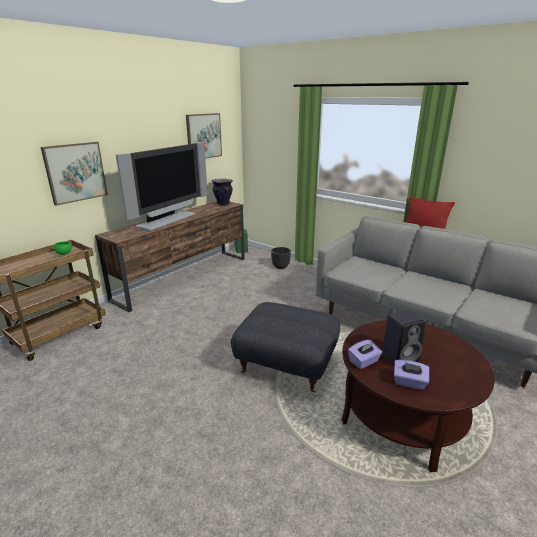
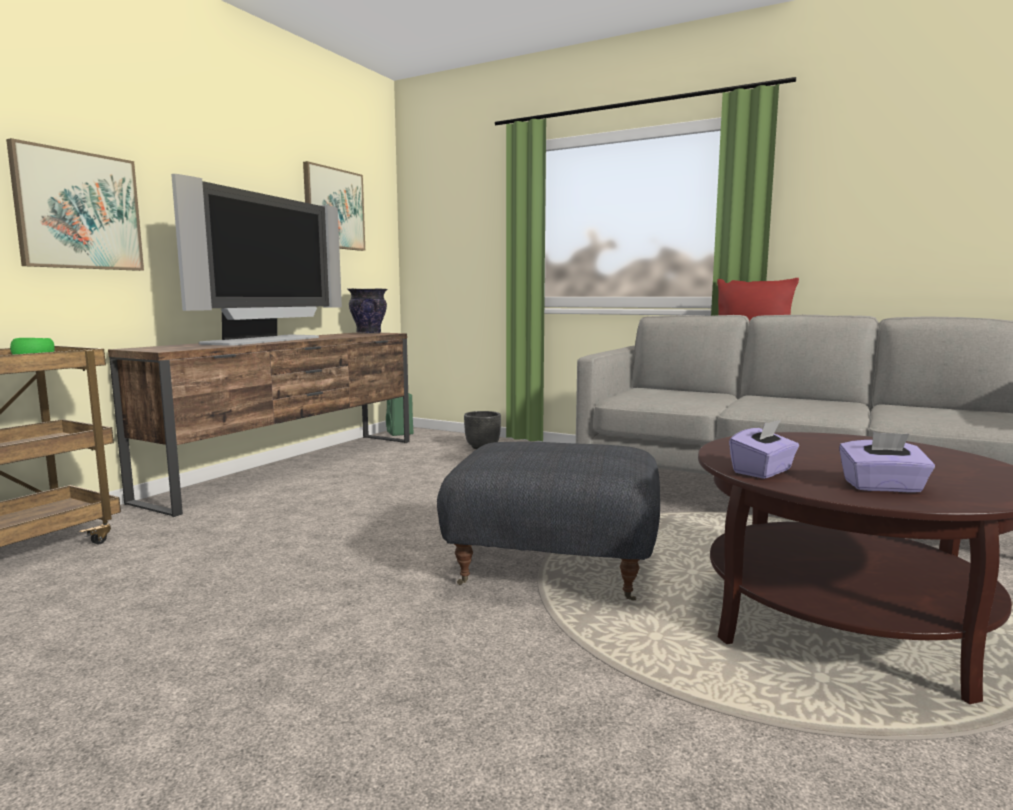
camera: 10 degrees left, 15 degrees down
(400, 357) = (829, 463): black speaker -> none

